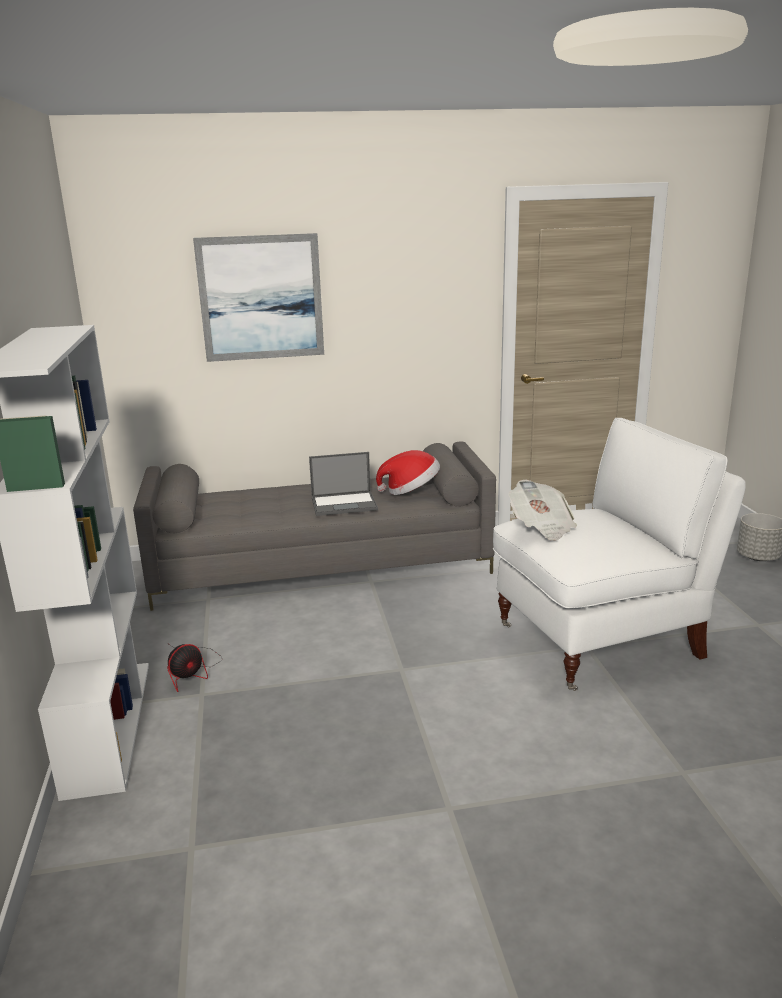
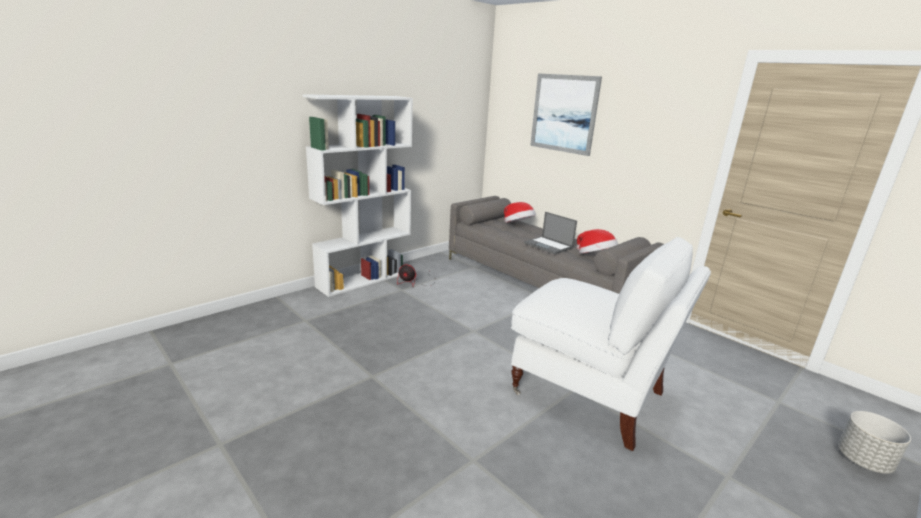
camera: 55 degrees right, 0 degrees up
(243, 497) = (518, 225): none -> hat
(541, 527) = (559, 282): newspaper -> none

